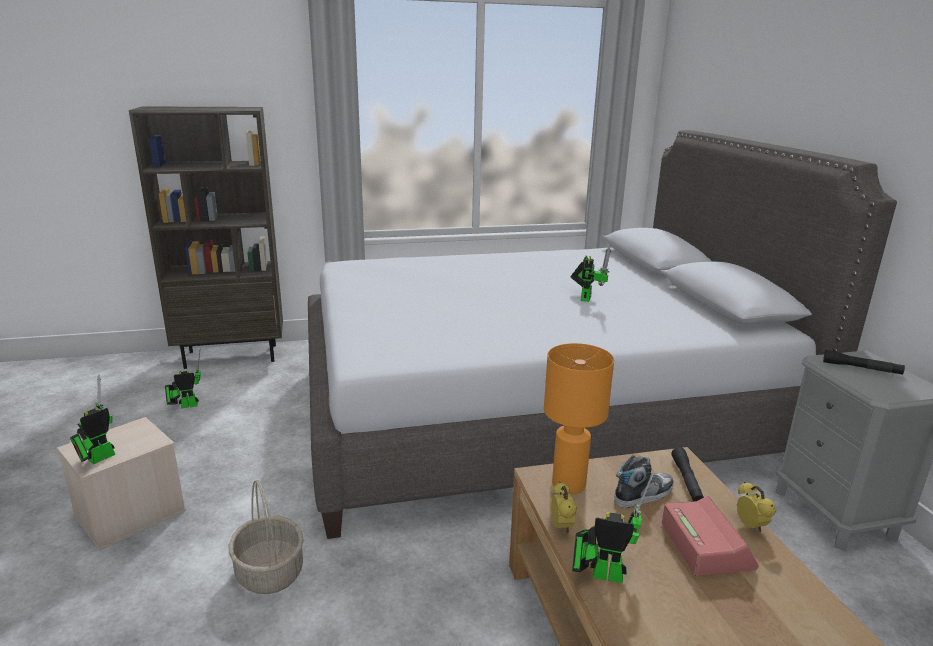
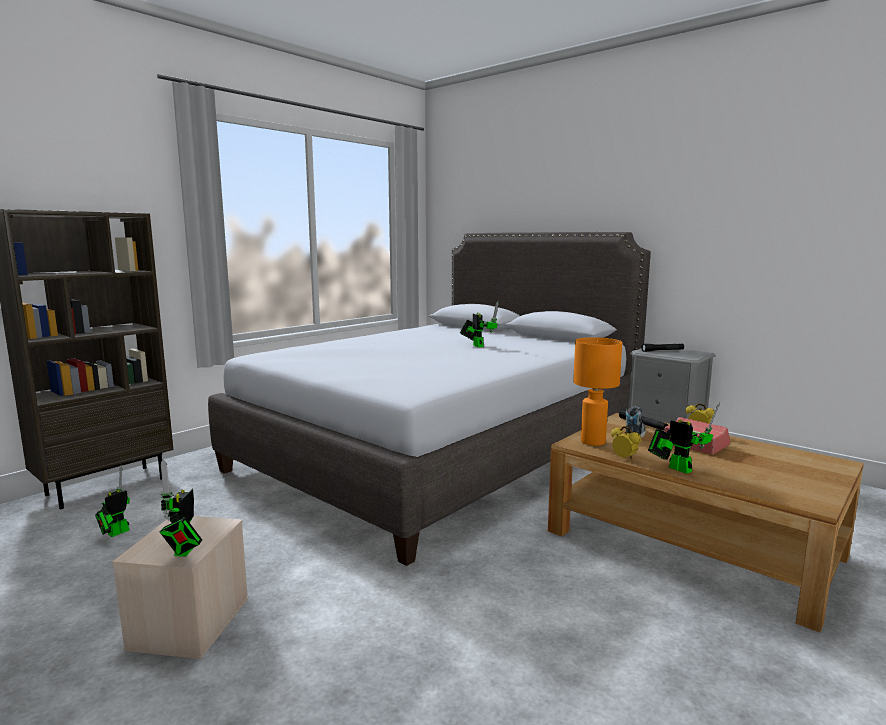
camera: 35 degrees left, 10 degrees down
(269, 572) = (392, 602): basket -> none
(602, 574) = (676, 468): toy robot -> toy robot turned 75 degrees clockwise

